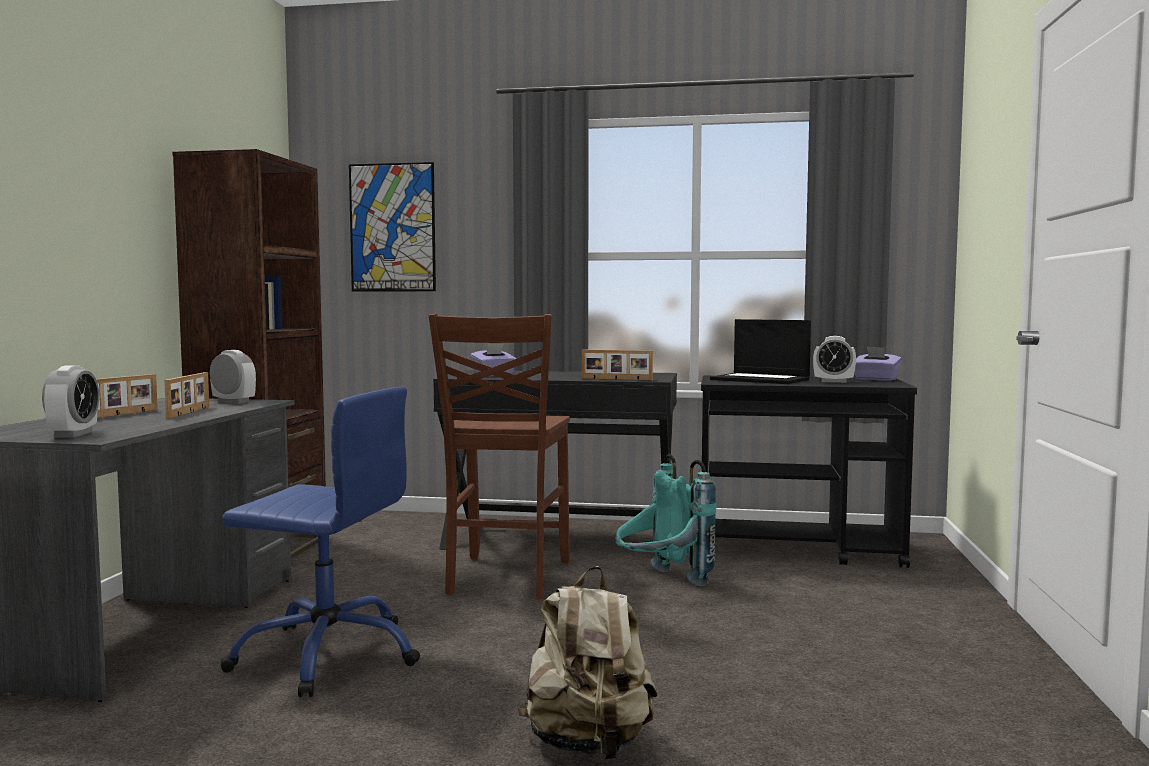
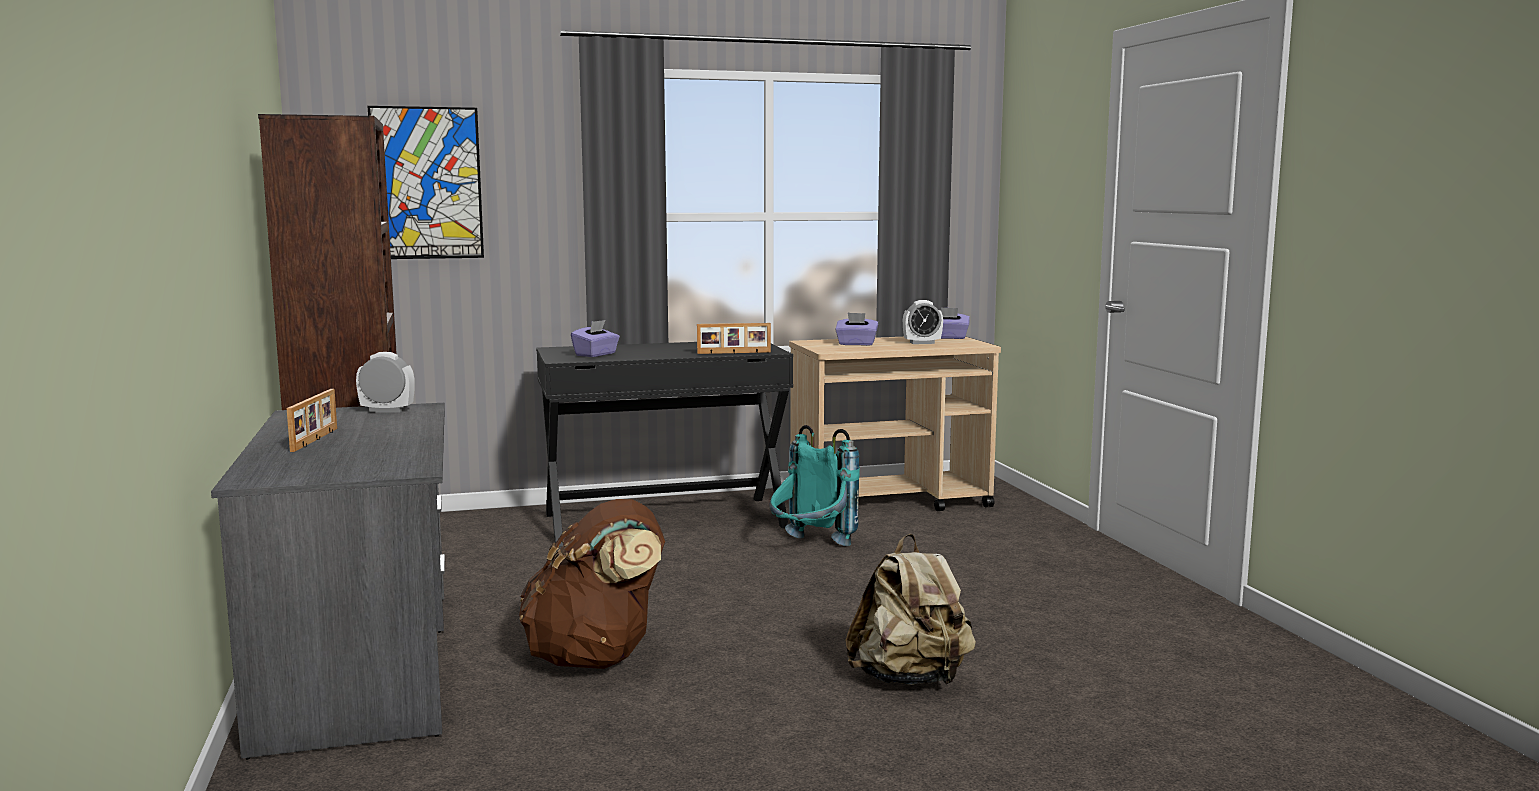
camera: 25 degrees left, 5 degrees up
(73, 434) = (367, 468): alarm clock -> none
(190, 412) = (388, 428): picture frame -> none
(328, 654) = (597, 657): blue office chair -> brown backpack
(505, 578) = (663, 564): brown chair -> none
(761, 379) = (856, 344): laptop -> purple tissue box
(799, 549) = (891, 502): black cart -> beige cart

